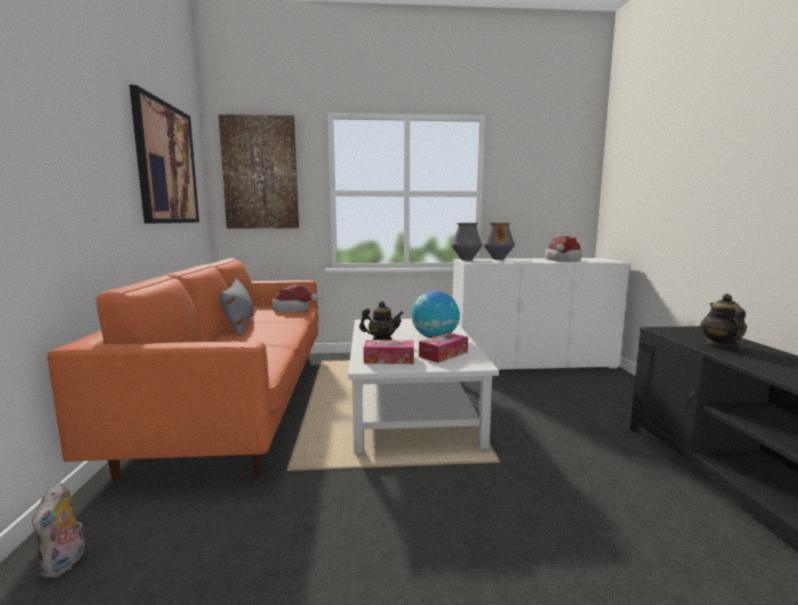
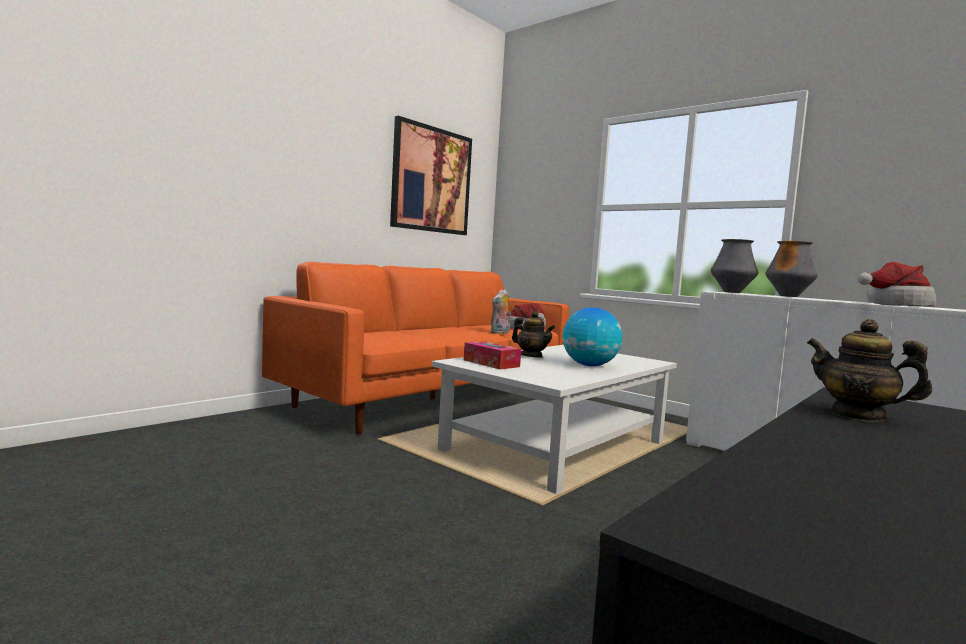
camera: 45 degrees right, 5 degrees down
(65, 563) = (216, 427): plush toy -> plush toy (500, 333)
(239, 325) = (451, 327): grey pillow -> none
(260, 173) = (536, 189): picture -> none
(443, 354) = (550, 372): tissue box -> none
(720, 346) = (858, 415): teapot -> teapot turned 105 degrees counterclockwise

